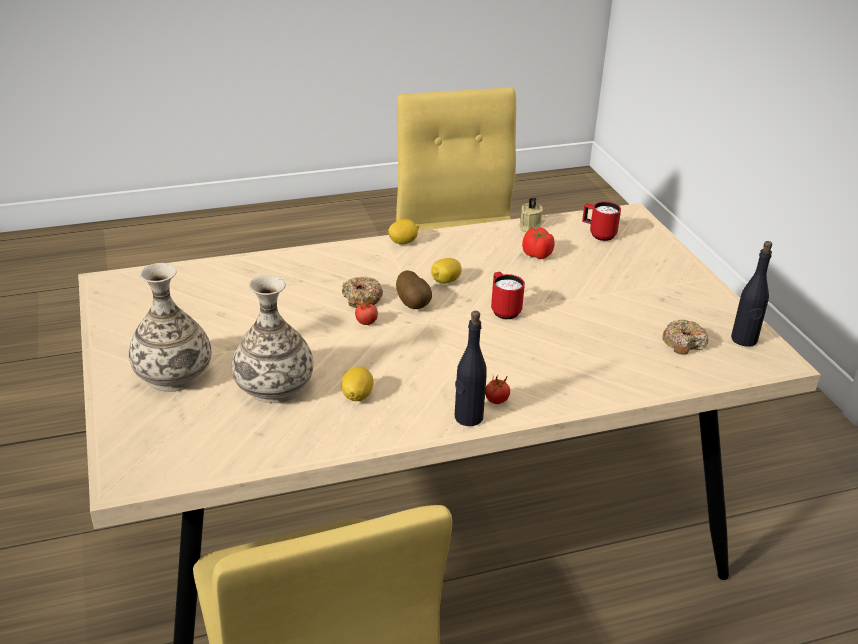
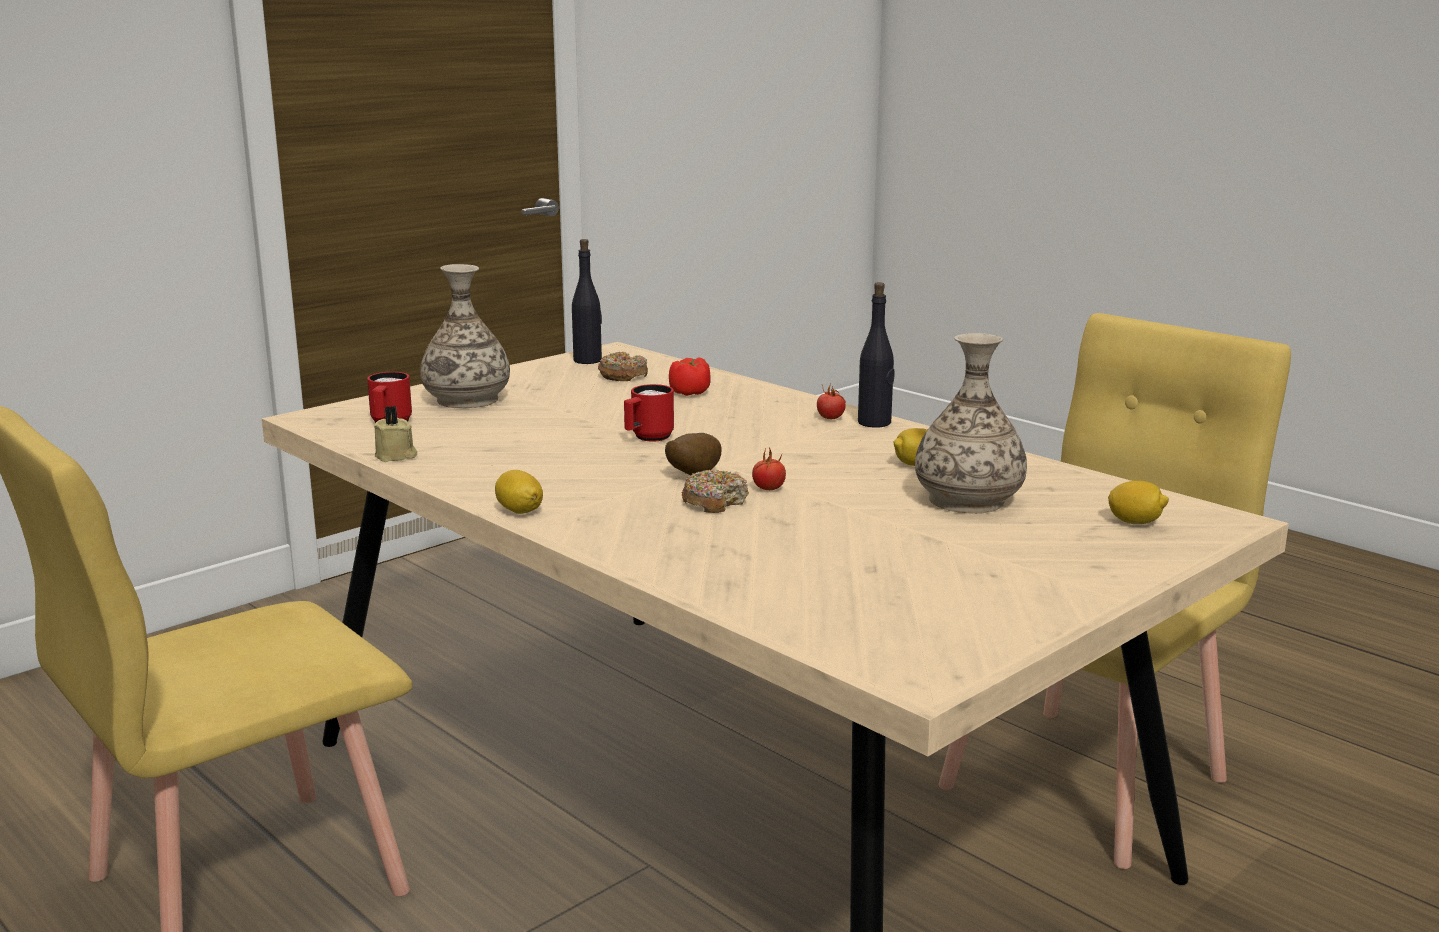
camera: 115 degrees left, 15 degrees down
(173, 375) = (1041, 553): vase -> vase (467, 400)
(445, 281) = (611, 472): lemon -> lemon (1135, 522)
(537, 254) = (481, 442): tomato -> tomato (690, 392)

